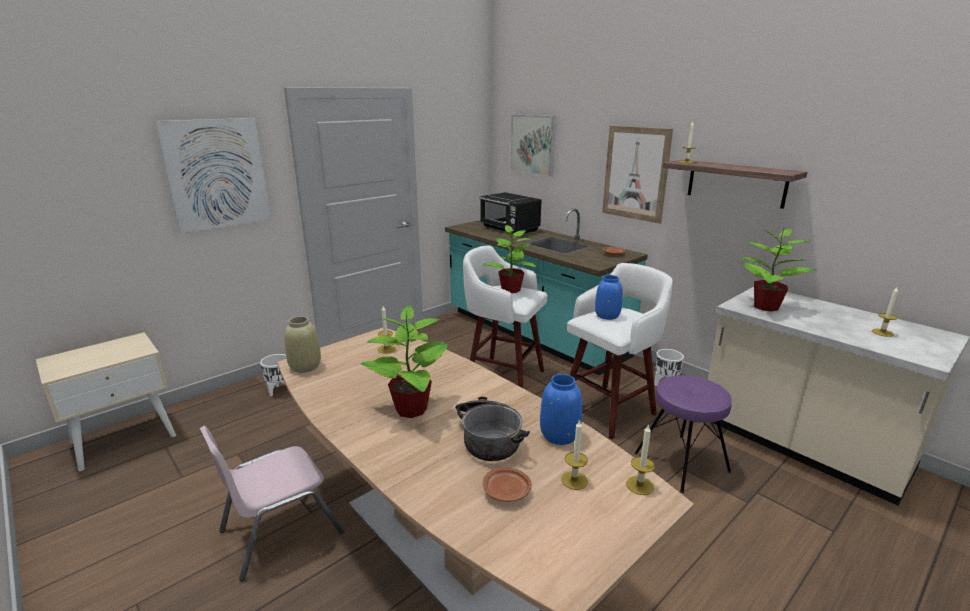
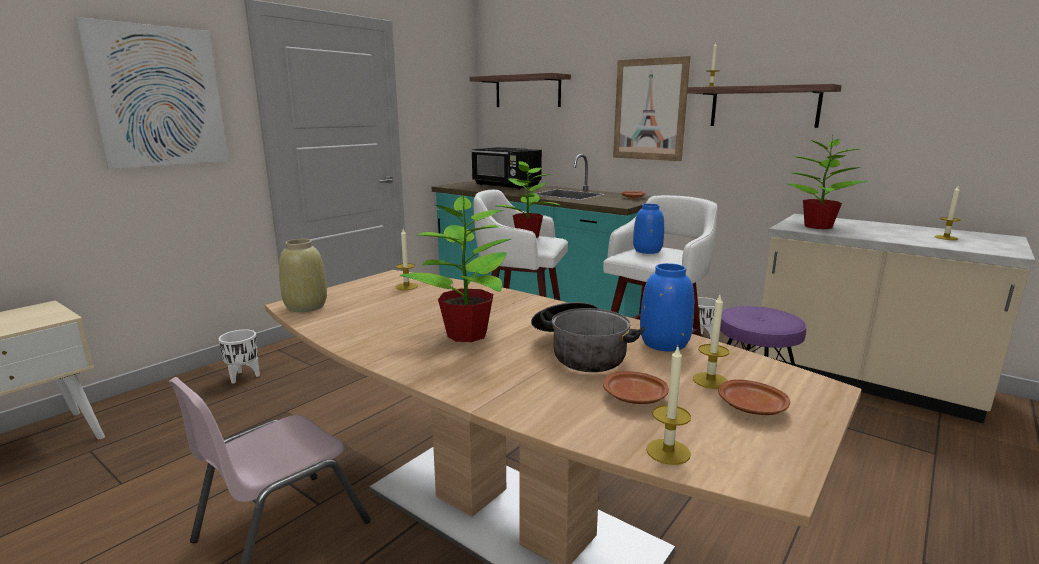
camera: 10 degrees left, 5 degrees down
(533, 144) = (527, 91): picture -> shelf
(591, 513) = (752, 408): none -> brown plate
(640, 485) = (789, 378): candle -> candle (668, 451)

